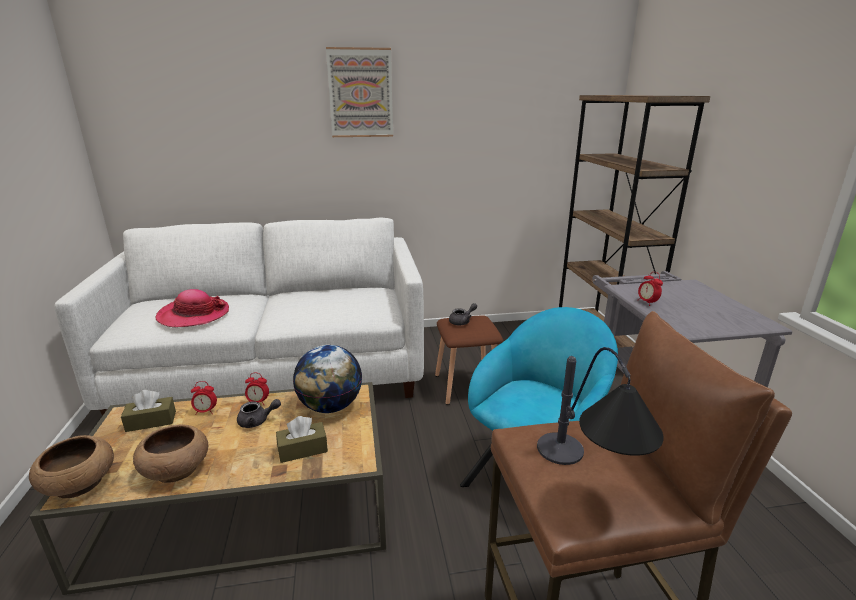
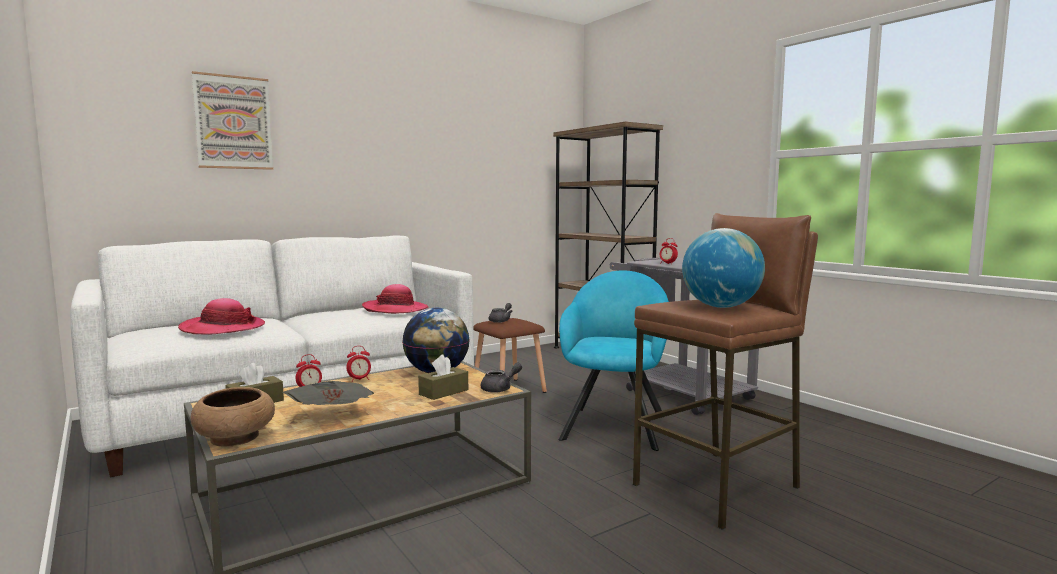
camera: 25 degrees left, 15 degrees down
(176, 469) = (332, 417): brown bowl -> newspaper
(257, 421) = (375, 387): grey teapot -> grey teapot (500, 389)
(356, 302) = (395, 309): none -> hat
(360, 93) = (365, 118): picture -> picture (233, 122)
(587, 481) = (720, 307): table lamp -> globe

